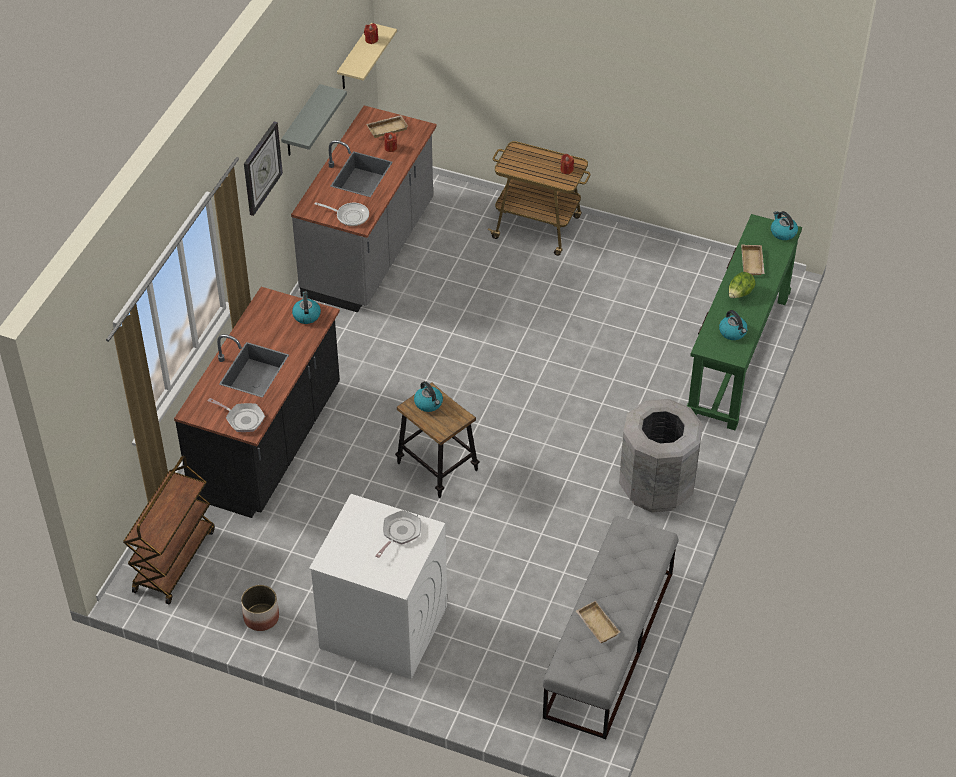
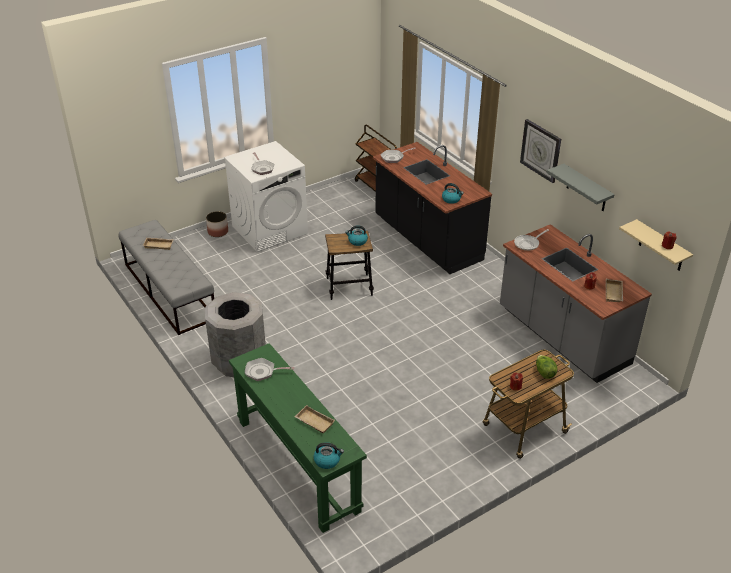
camera: 125 degrees right, 10 degrees down
(261, 617) = (318, 200): planter -> planter (218, 232)
(733, 332) = (262, 372): kettle -> frying pan
(739, 294) = (292, 396): lettuce -> lettuce (544, 373)

